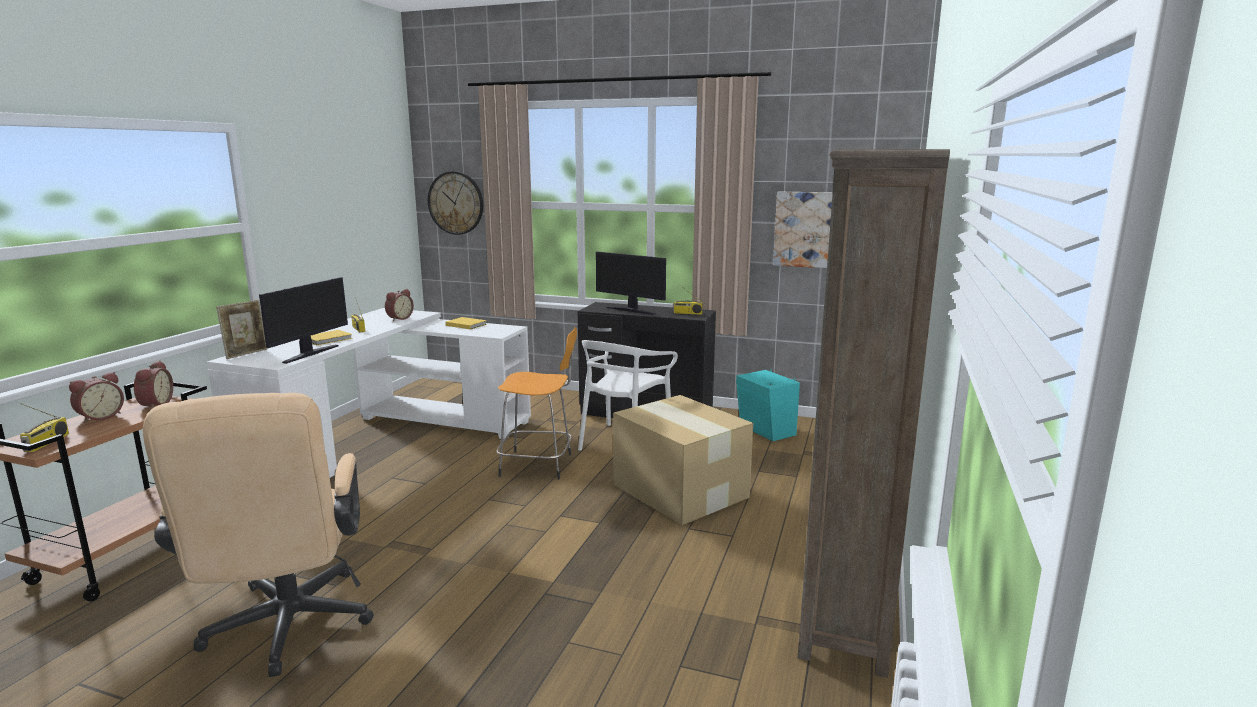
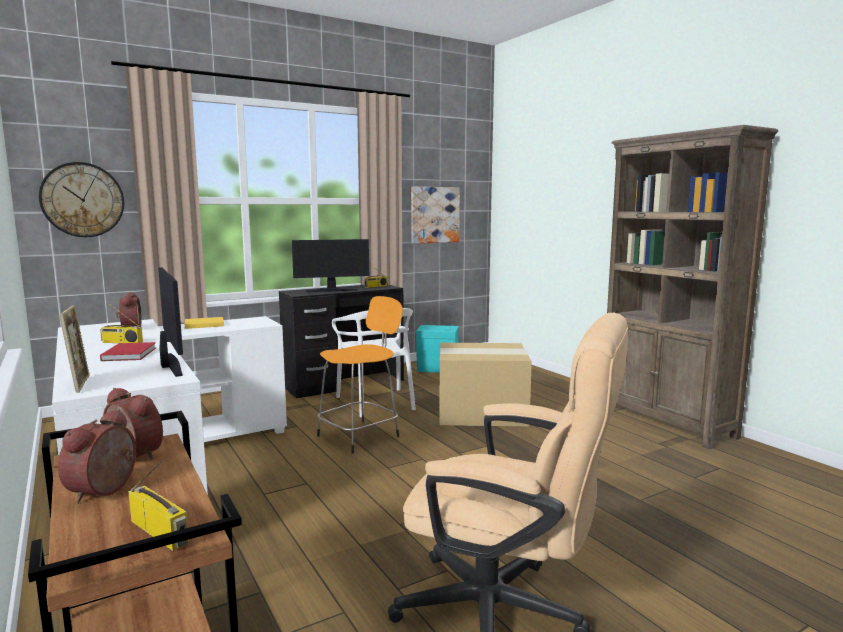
camera: 50 degrees left, 5 degrees down
(100, 417) = (106, 491): alarm clock -> alarm clock turned 150 degrees counterclockwise
(329, 339) = (131, 354): yellow book -> red book

